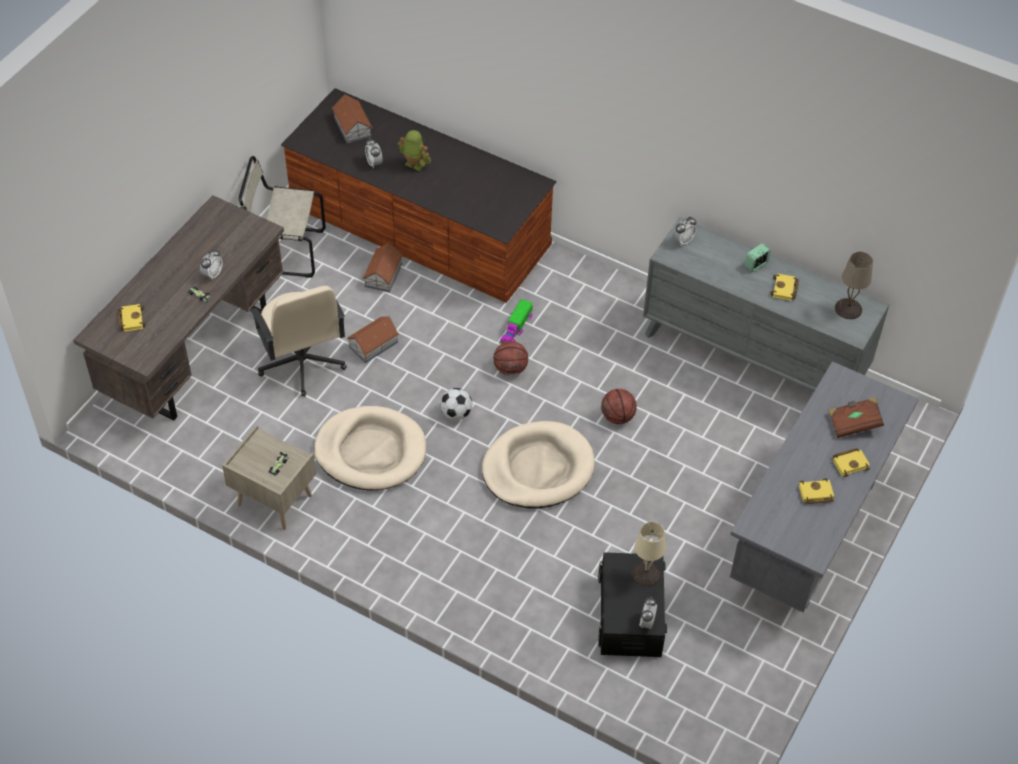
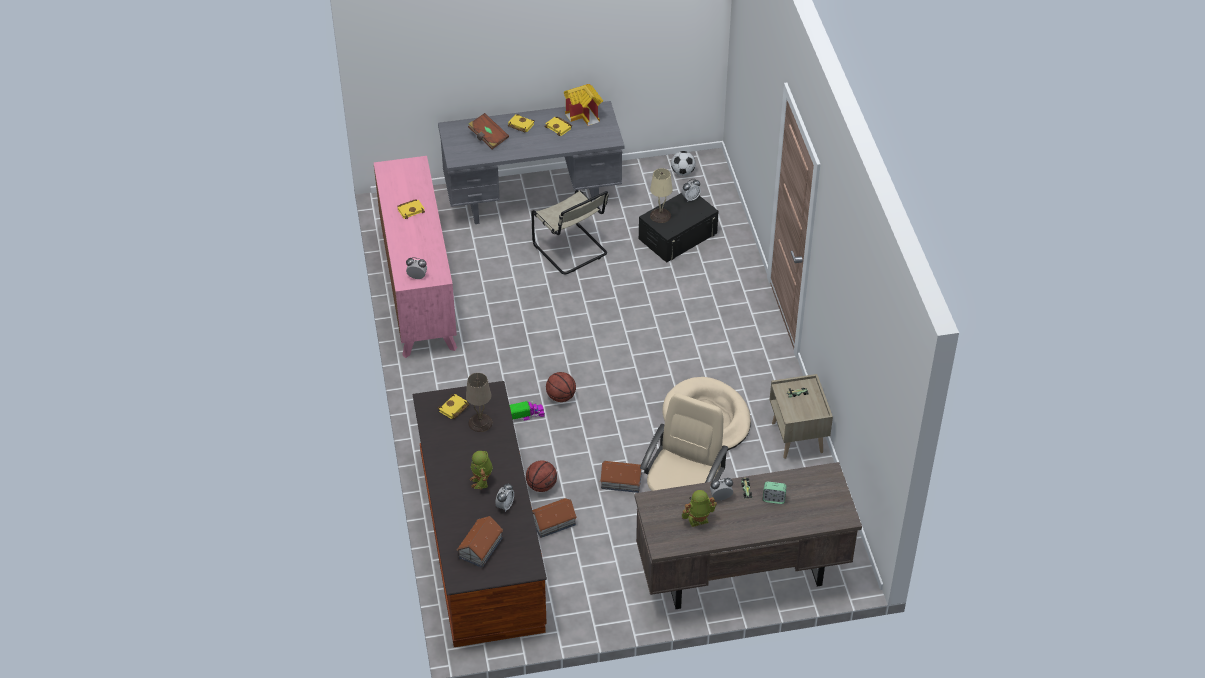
camera: 130 degrees left, 5 degrees down
(130, 319) = (809, 509): yellow book -> yellow book (453, 409)
(209, 244) = (698, 521): none -> toy robot
(284, 251) = (594, 599): beige chair -> beige chair (572, 251)
(456, 413) = (628, 398): football -> football (683, 172)
(537, 468) = (625, 333): beige dog bed -> none
(617, 417) = (541, 322): basketball -> basketball (541, 485)
(753, 356) = (418, 290): grey dresser -> pink dresser
(756, 265) = (402, 233): alarm clock -> alarm clock (773, 499)
(817, 531) = (584, 115): none -> toy house
(848, 308) = (397, 176): beige table lamp -> beige table lamp (480, 423)

